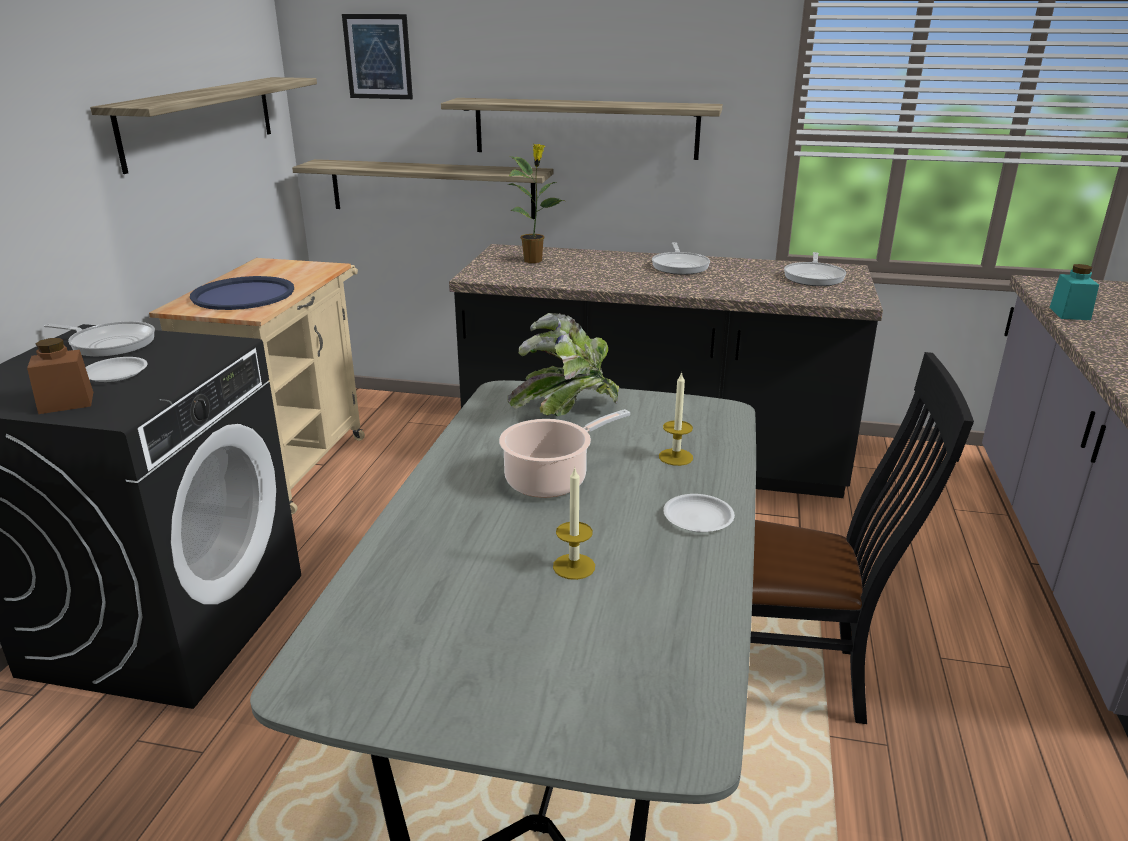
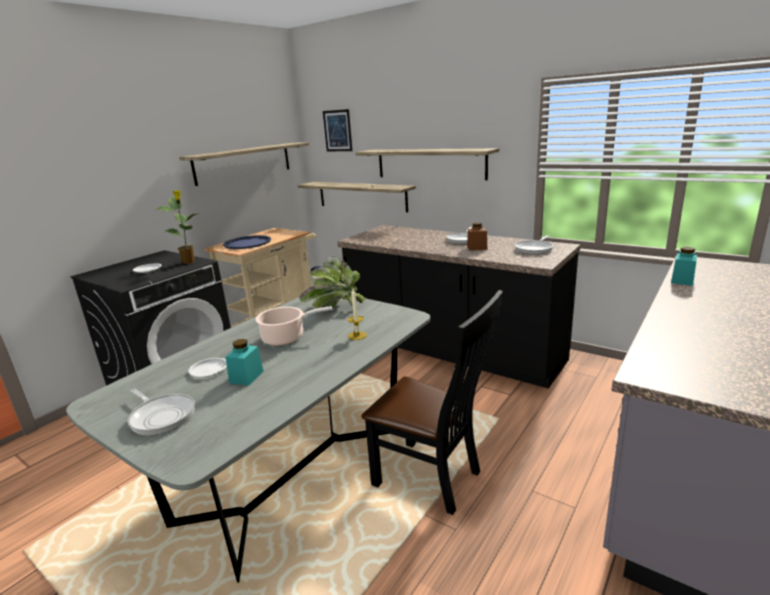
camera: 25 degrees right, 5 degrees down
(66, 403) = (117, 279): brown jar -> brown jar (477, 248)
(109, 344) = (162, 258): frying pan -> frying pan (161, 416)
(534, 260) = (391, 233): potted plant -> potted plant (189, 262)
(574, 566) = (246, 377): candle -> turquoise jar
(698, 517) = (330, 365): white plate -> white plate (209, 370)

